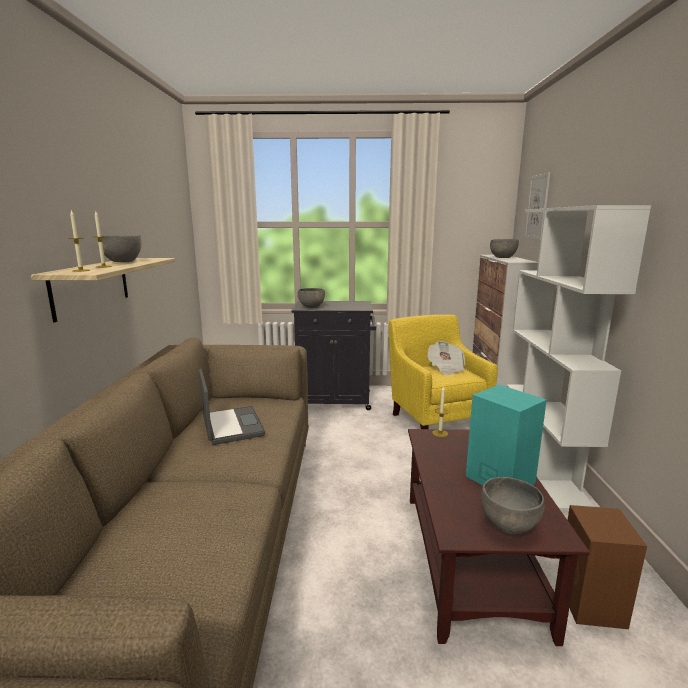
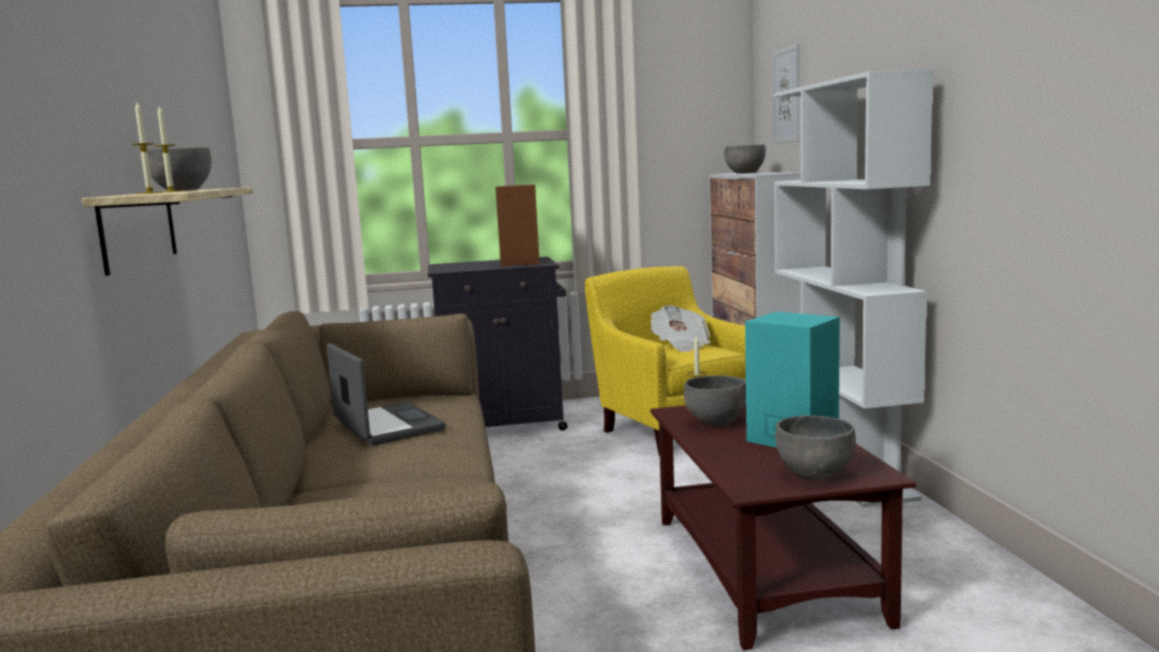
camera: 10 degrees left, 5 degrees down
(312, 307) = (458, 268): grey bowl -> grey bowl (716, 422)
(591, 605) = (929, 588): brown speaker -> brown speaker (520, 262)

